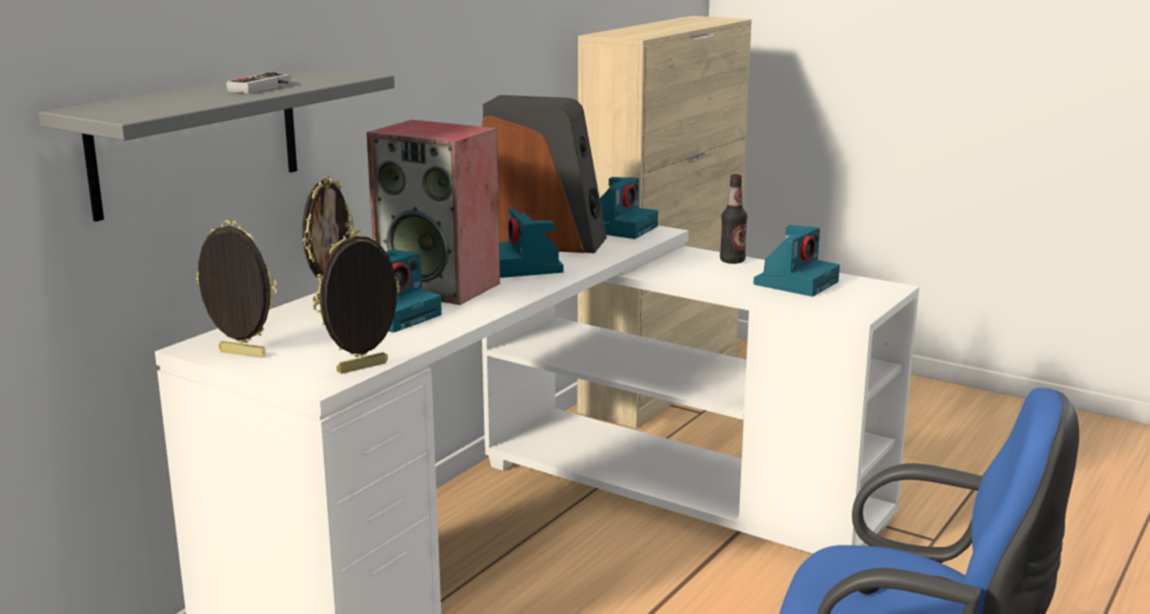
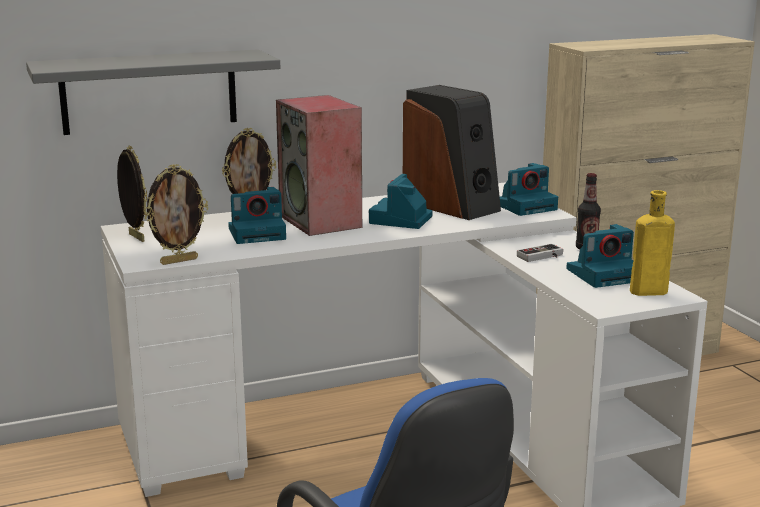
camera: 35 degrees right, 0 degrees up
(264, 88) = (175, 60): game controller -> game controller (542, 257)
(363, 368) = (179, 261): picture frame -> picture frame turned 150 degrees clockwise
(860, 290) = (645, 292): none -> yellow bottle

